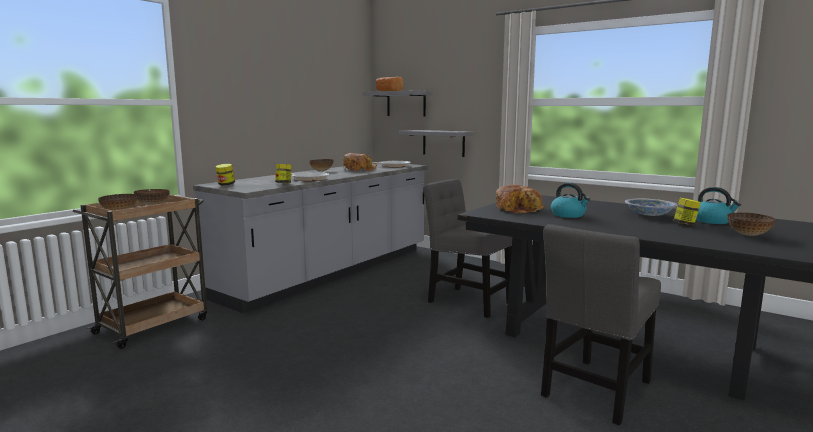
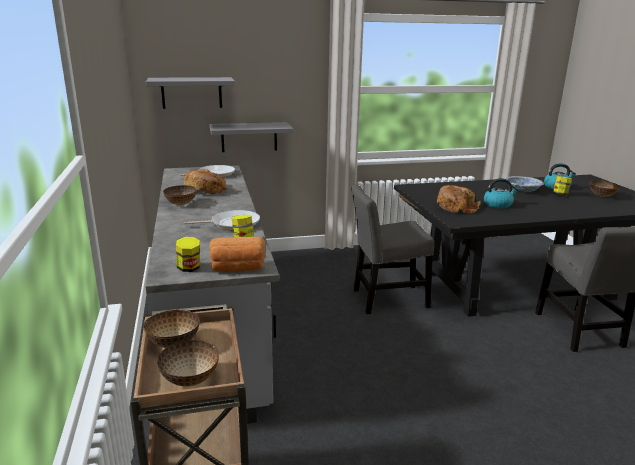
camera: 50 degrees left, 10 degrees up
(388, 91) = (176, 79): bread -> bread (237, 268)

